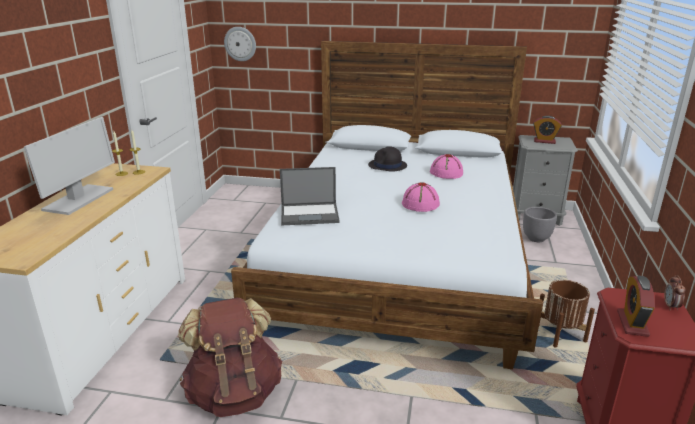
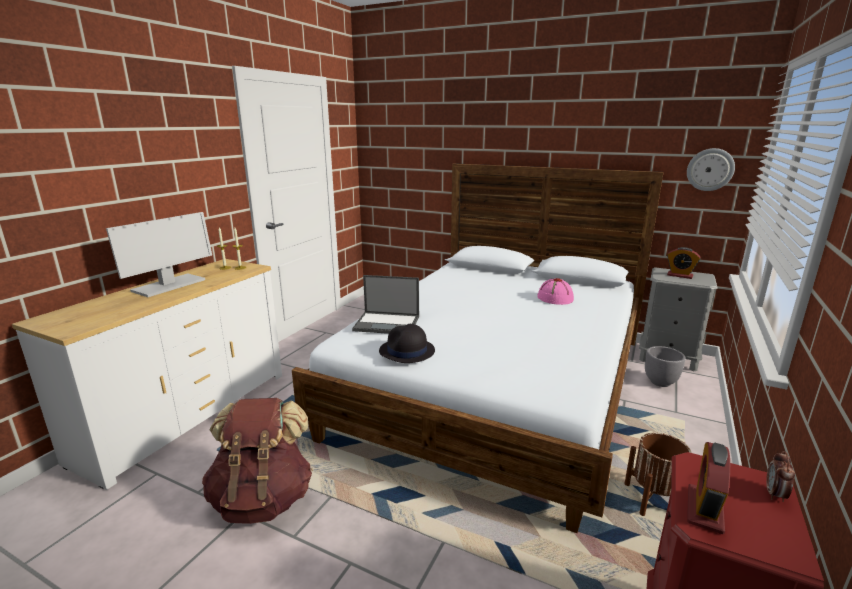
camera: 15 degrees right, 5 degrees down
(240, 44) = (382, 165): wall clock -> wall clock (710, 169)
(387, 166) = (496, 286): black hat -> black hat (407, 351)
(420, 204) = (508, 326): pink hat -> none

